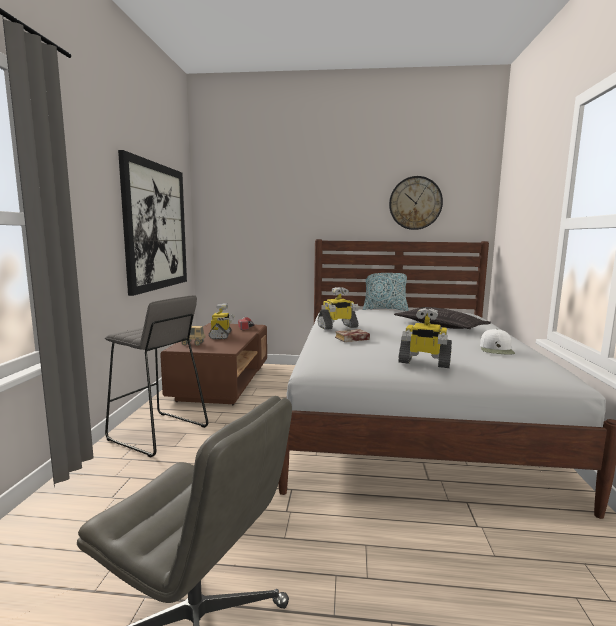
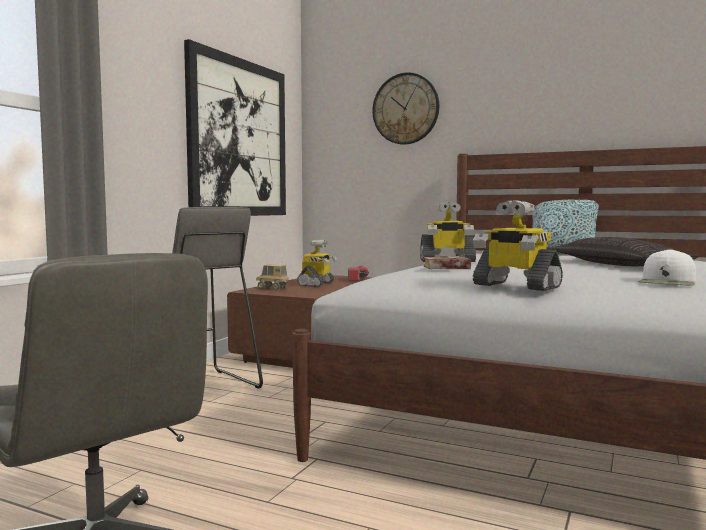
camera: 20 degrees right, 5 degrees down
(415, 203) = (613, 91): wall clock -> wall clock (405, 109)

